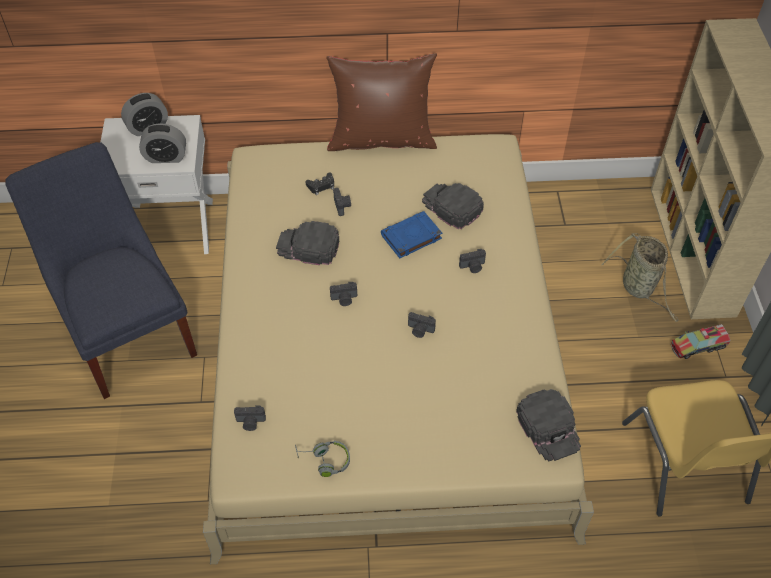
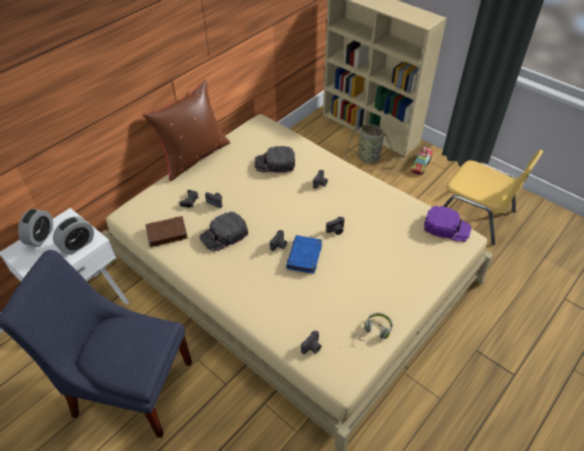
camera: 45 degrees left, 5 degrees down
(262, 204) = (166, 233): none -> brown book
(411, 237) = (273, 191): blue book -> blue book (304, 256)
(549, 428) = (447, 227): black cap -> purple cap

